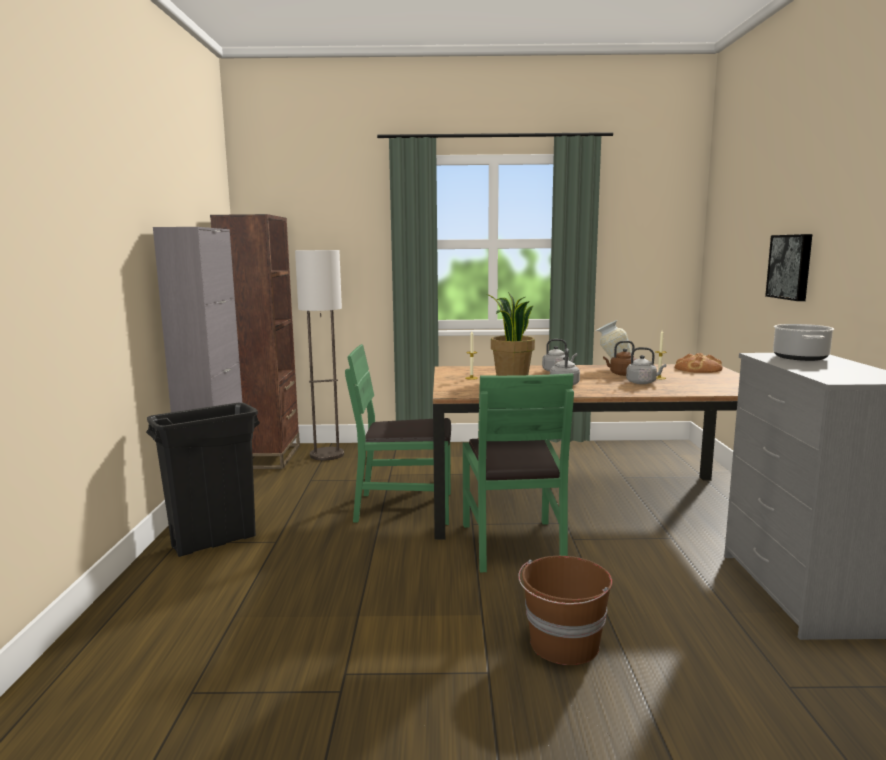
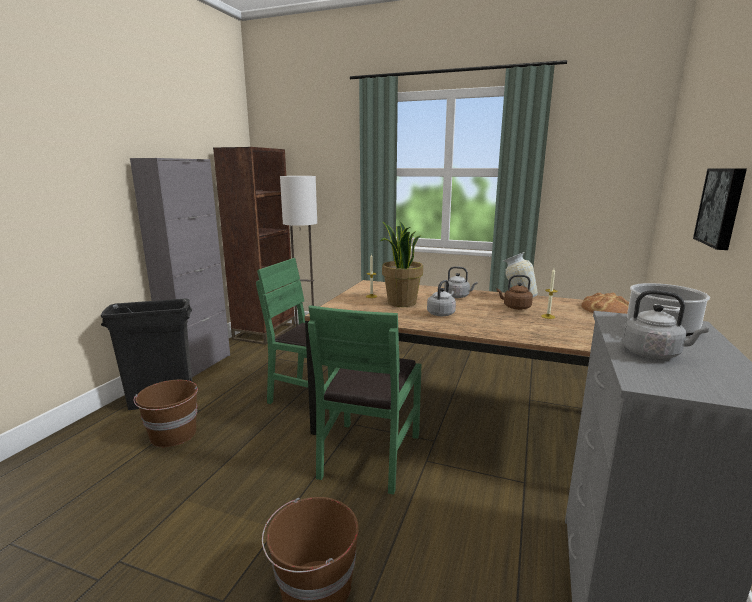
camera: 20 degrees right, 5 degrees up
(271, 568) = (173, 435): none -> brown bucket
(642, 382) = (522, 321): grey kettle -> grey kettle (653, 354)

